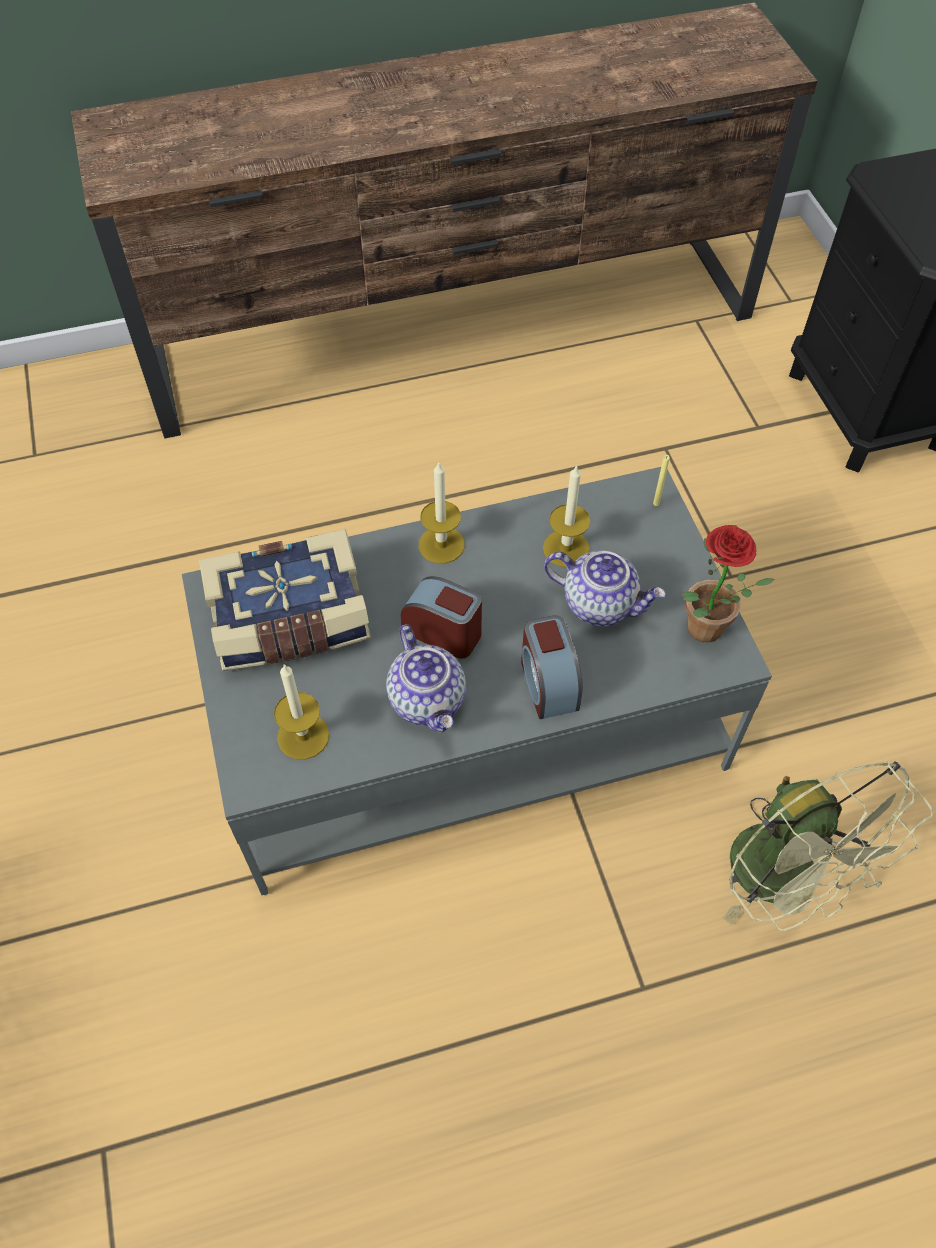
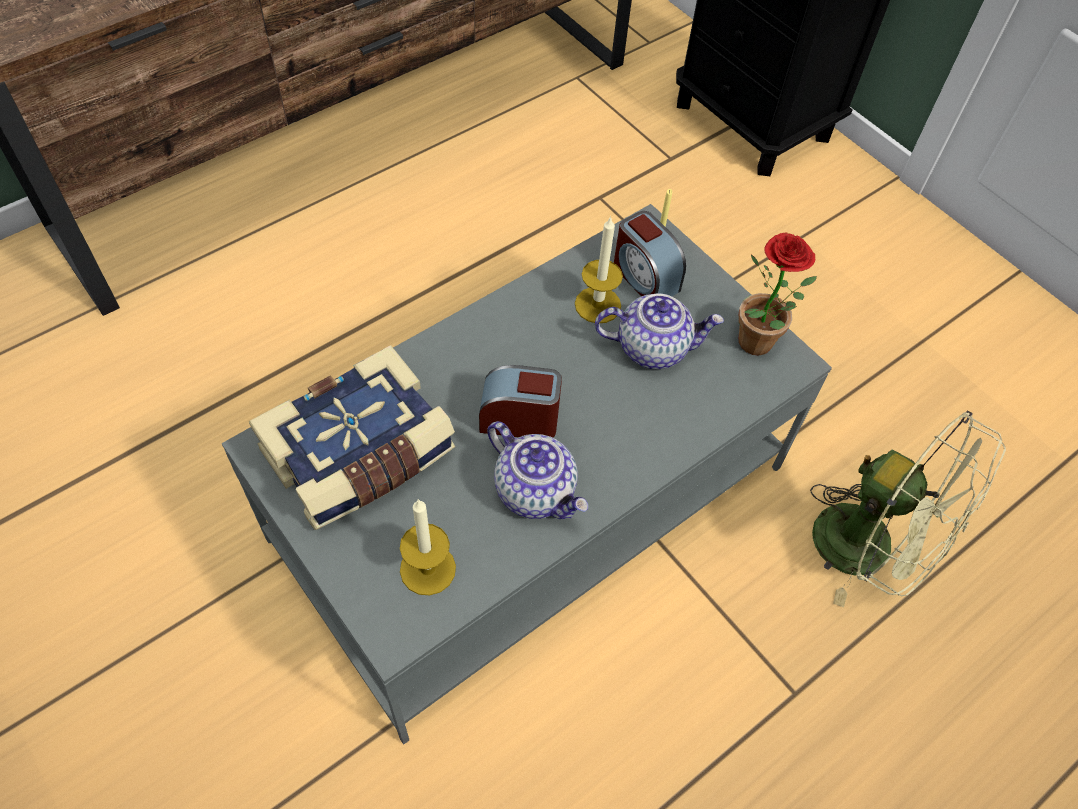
camera: 25 degrees left, 0 degrees up
(441, 545) = (478, 335): candle -> none
(548, 683) = (641, 437): alarm clock -> alarm clock (644, 277)

